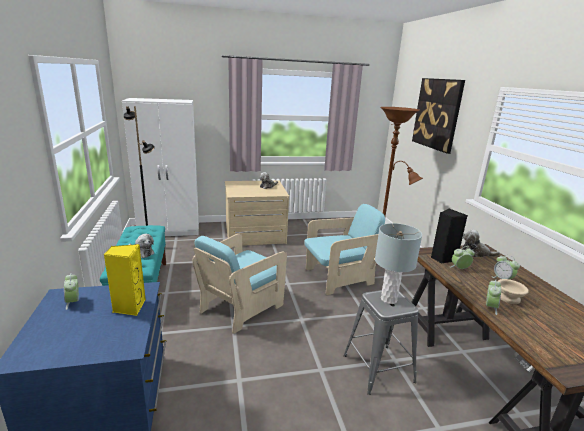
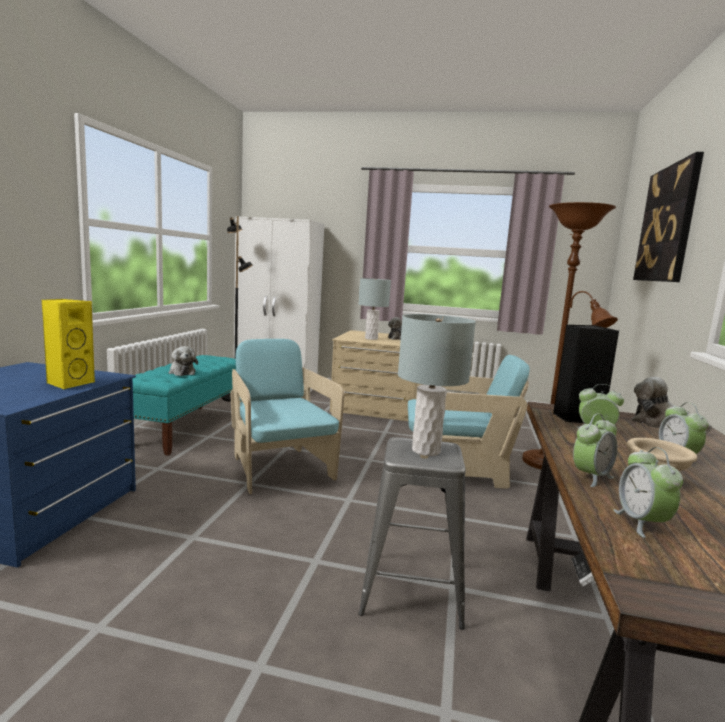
camera: 25 degrees right, 10 degrees down
(73, 302) = (28, 371): alarm clock -> alarm clock (641, 523)
(241, 307) = (279, 468): turquoise armchair -> turquoise armchair turned 90 degrees clockwise
(250, 190) = (371, 338): none -> grey table lamp

